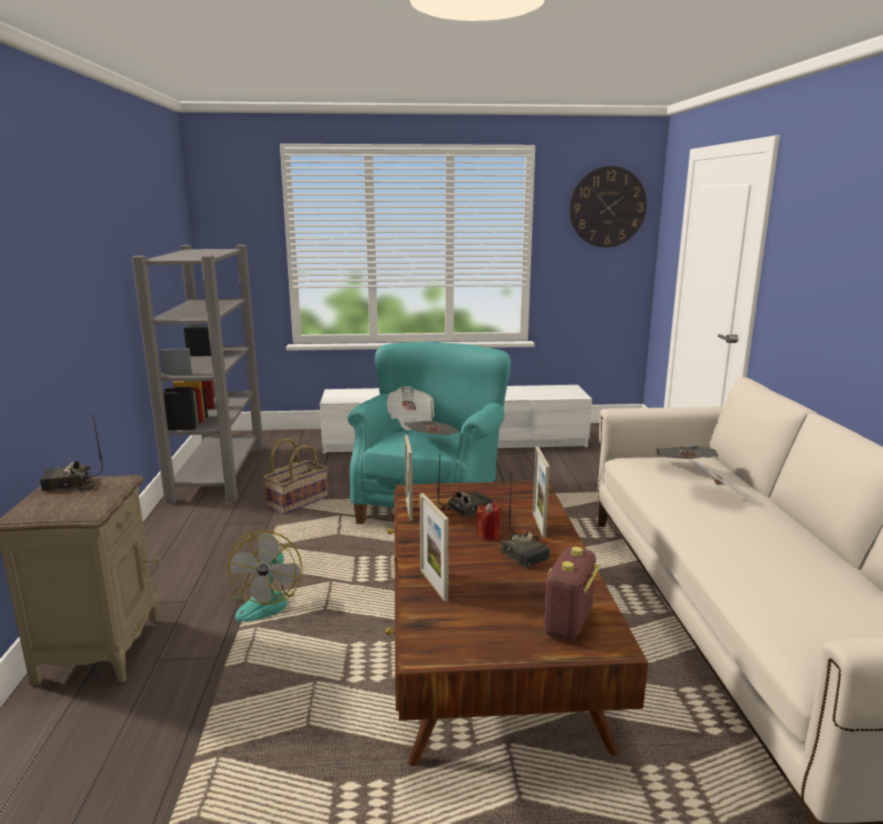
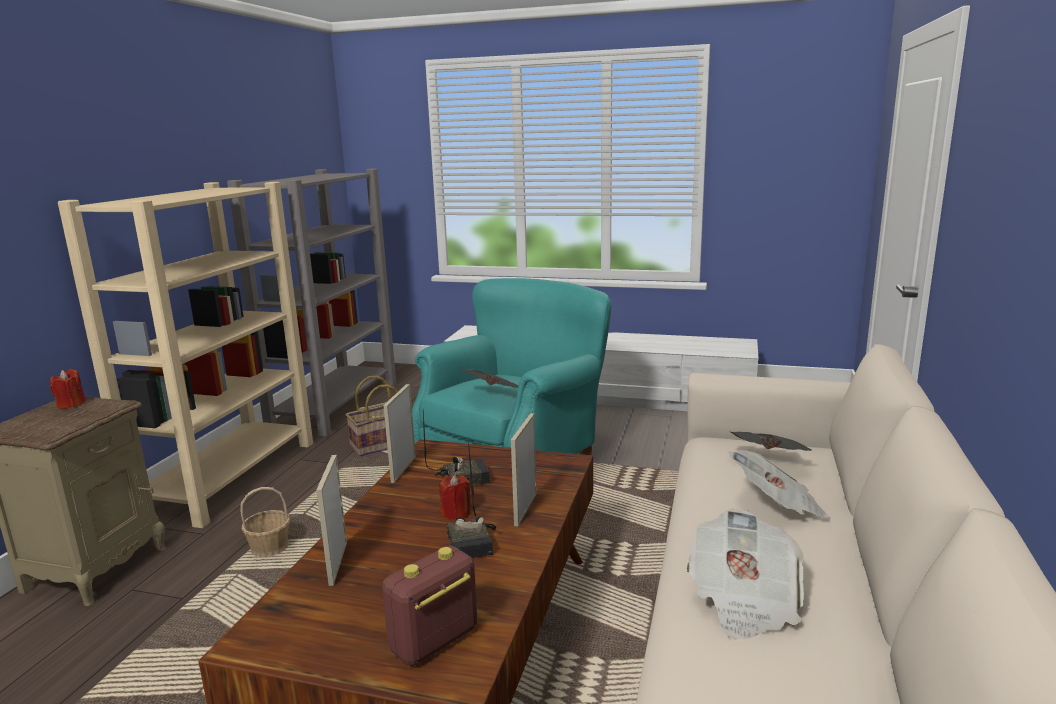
camera: 20 degrees right, 0 degrees up
(68, 485) = (71, 404): radio -> red candle
(166, 549) = (229, 477): none -> beige bookcase
(266, 602) = (270, 548): fan -> basket
(410, 421) = (498, 368): newspaper -> newspaper (743, 601)
(607, 207) = (805, 117): wall clock -> none

